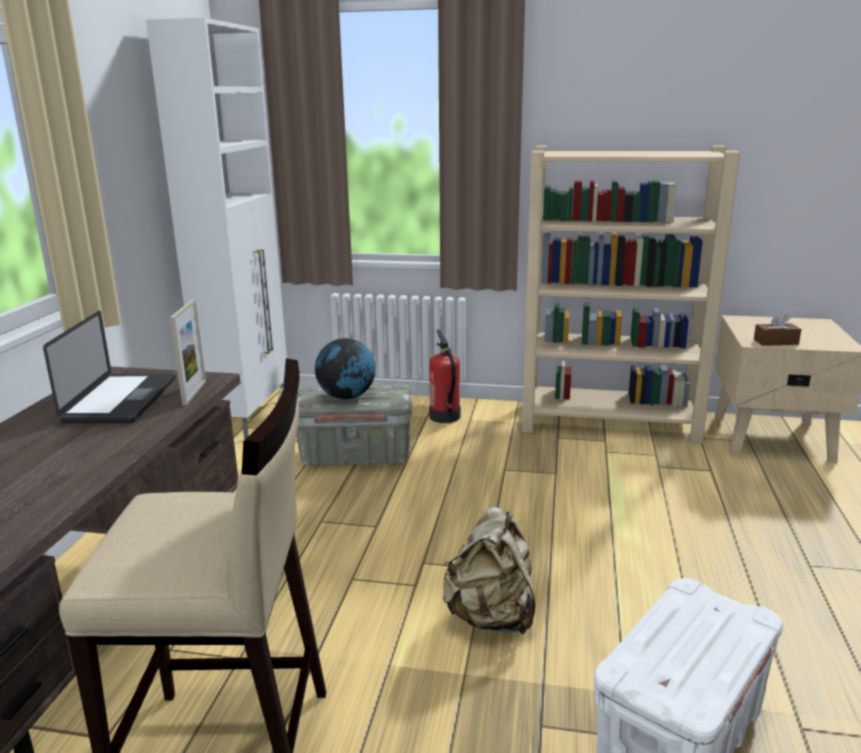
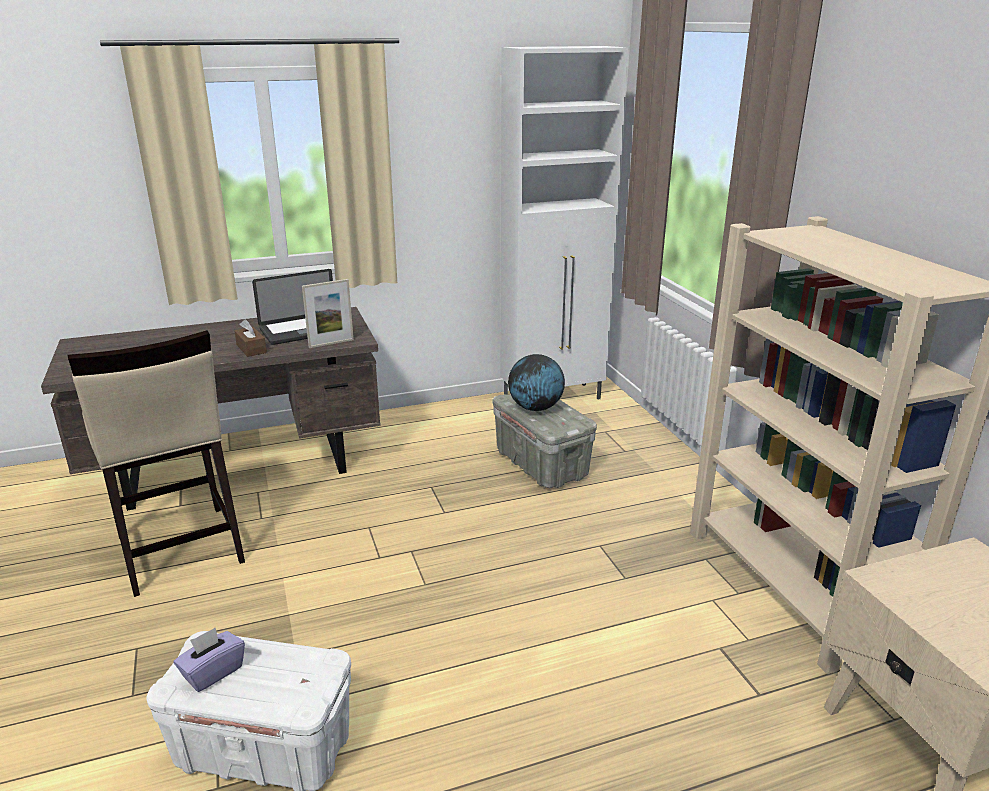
camera: 60 degrees right, 5 degrees up
(445, 417) = (666, 480): fire extinguisher -> none
(491, 617) = (362, 607): beige backpack -> none
(682, 668) = (213, 672): none -> purple tissue box
(775, 342) = (909, 597): brown tissue box -> brown tissue box (251, 349)

